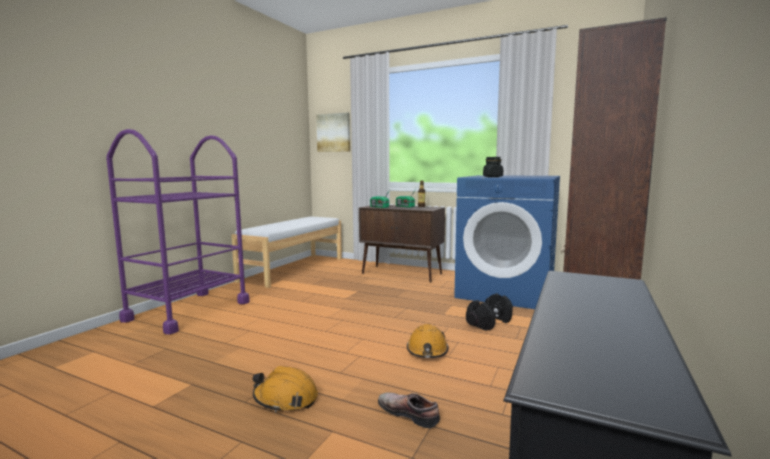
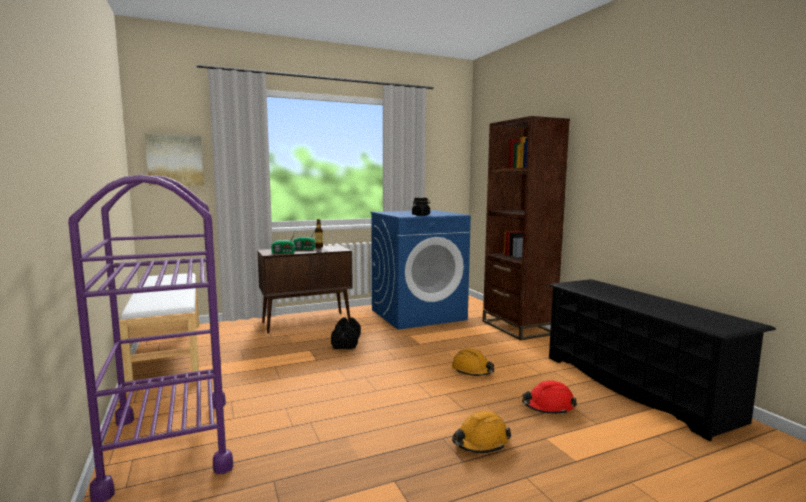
camera: 50 degrees left, 0 degrees up
(409, 413) = (548, 407): shoe -> red hard hat
(489, 323) = (458, 339): black dumbbell -> black dumbbell (346, 343)

